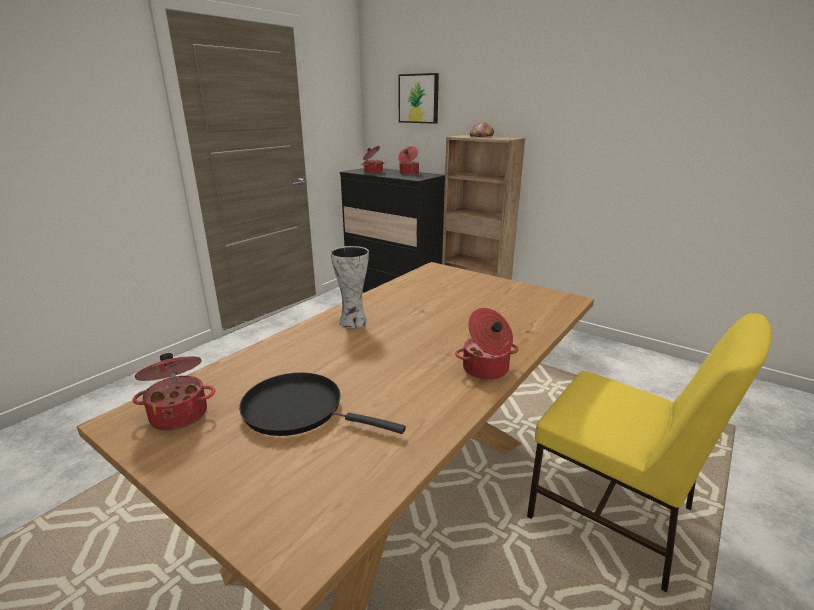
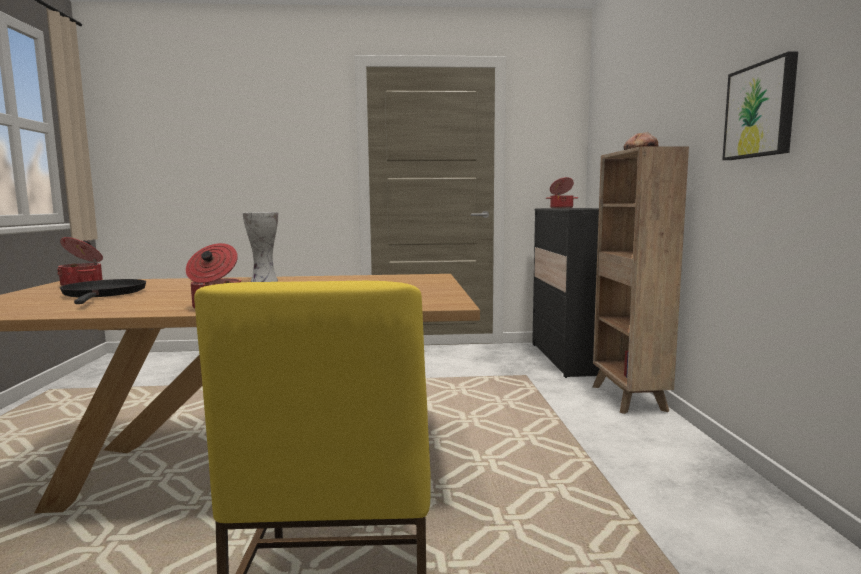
camera: 50 degrees right, 15 degrees down
(408, 174) = (590, 208): cooking pot -> none
(419, 98) = (619, 121): picture -> picture (761, 111)

